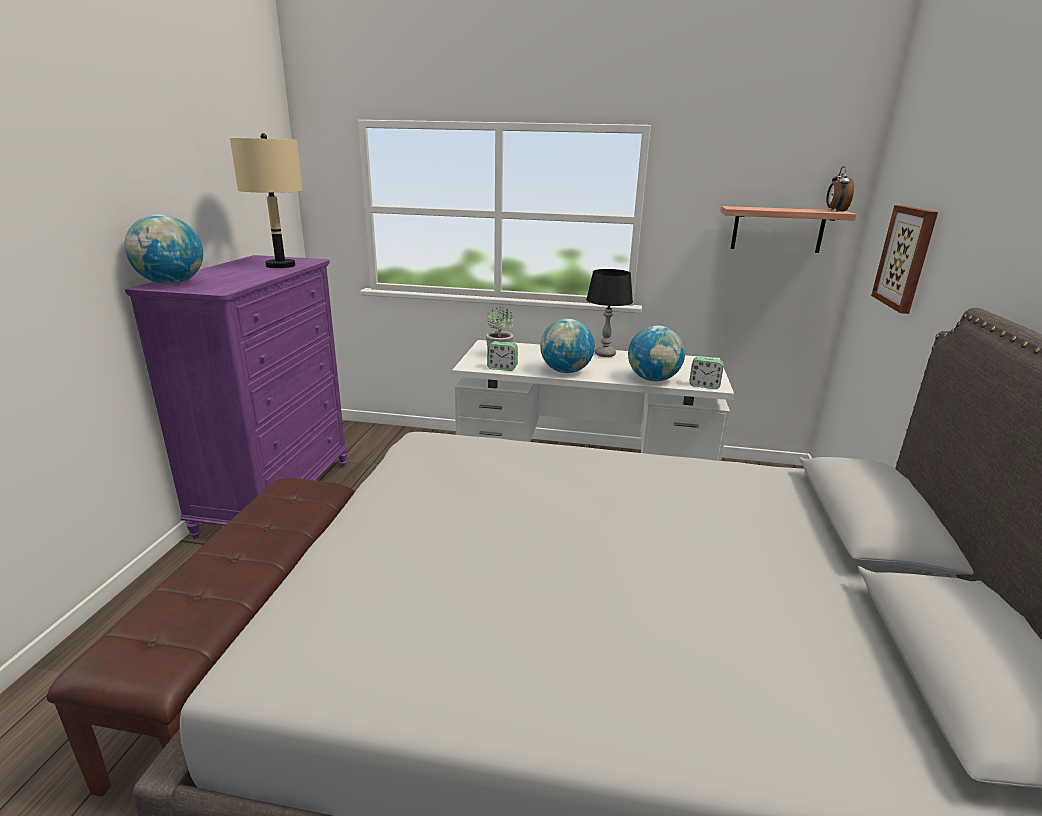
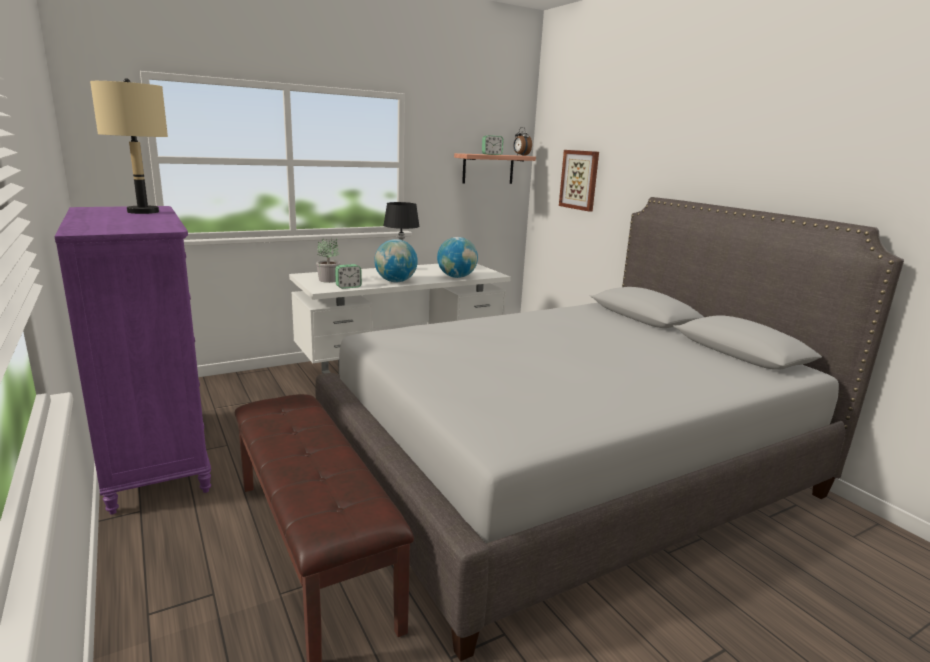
camera: 40 degrees left, 5 degrees down
(171, 283) = (90, 229): globe -> none
(704, 385) = (489, 275): alarm clock -> alarm clock (492, 154)

